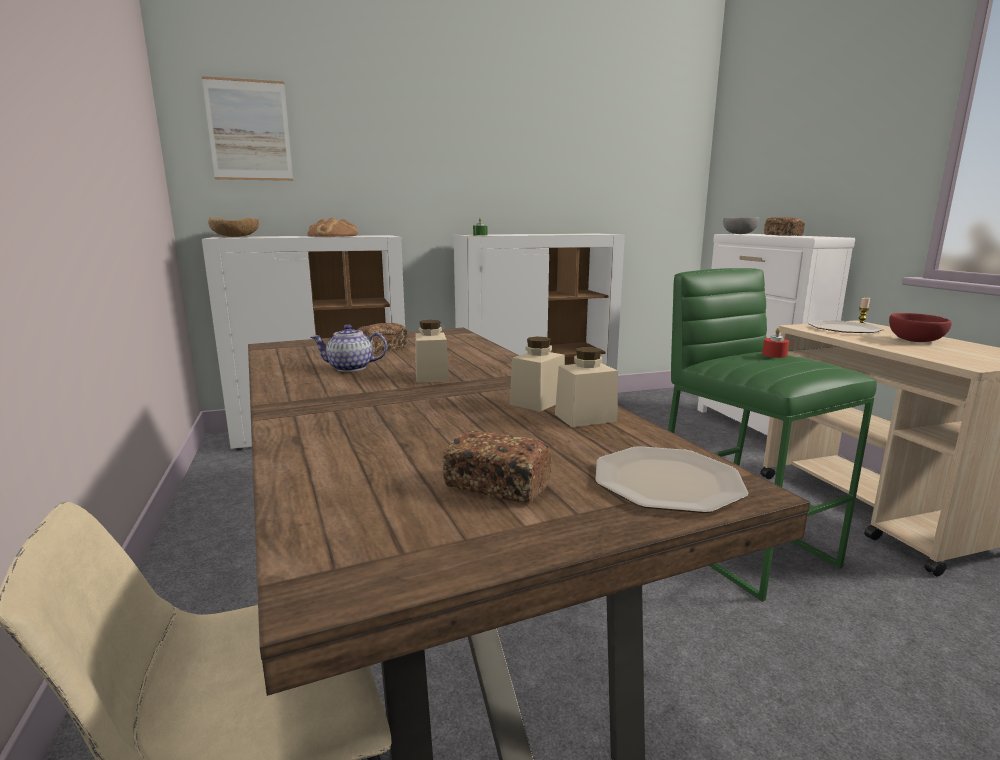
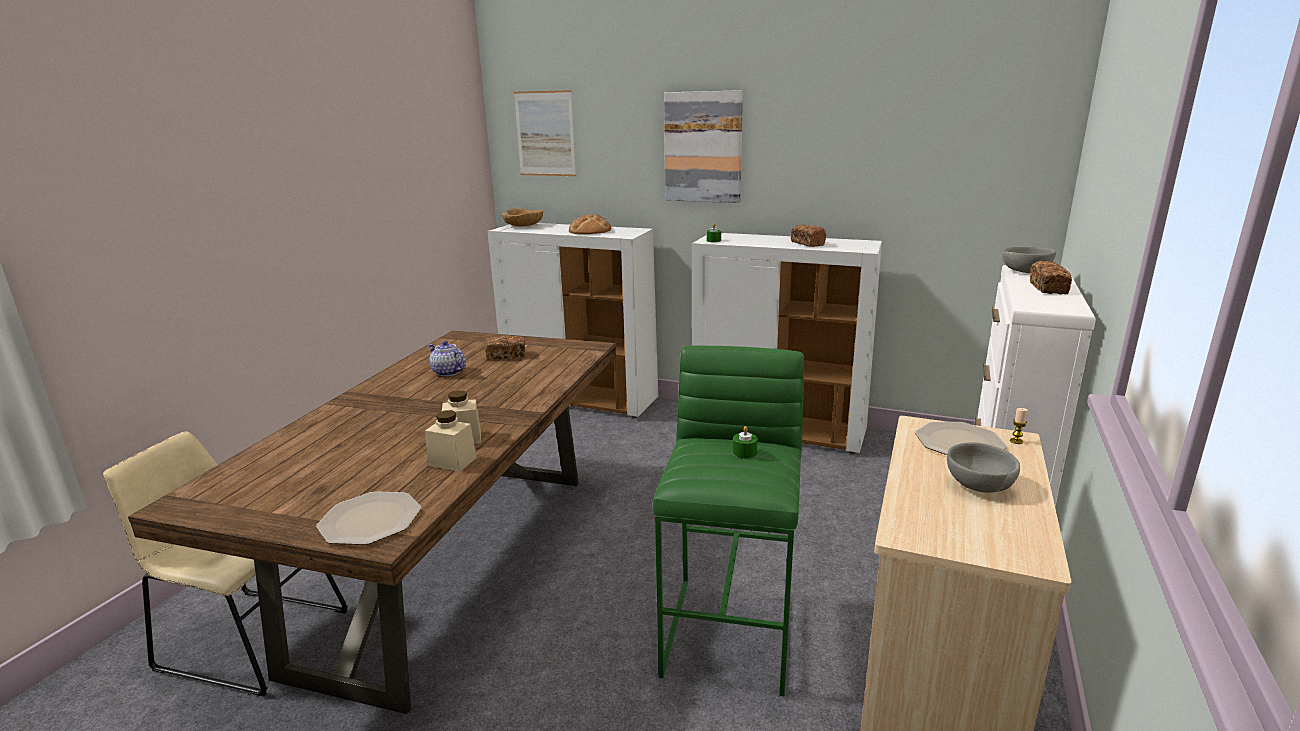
camera: 40 degrees right, 5 degrees up
(431, 376) = (468, 394): beige jar -> none
(439, 152) = (703, 147): none -> picture
(496, 486) = (310, 487): bread -> bread (807, 243)
(774, 355) = (744, 452): red candle -> green candle
(914, 340) = (979, 484): red bowl -> grey bowl

